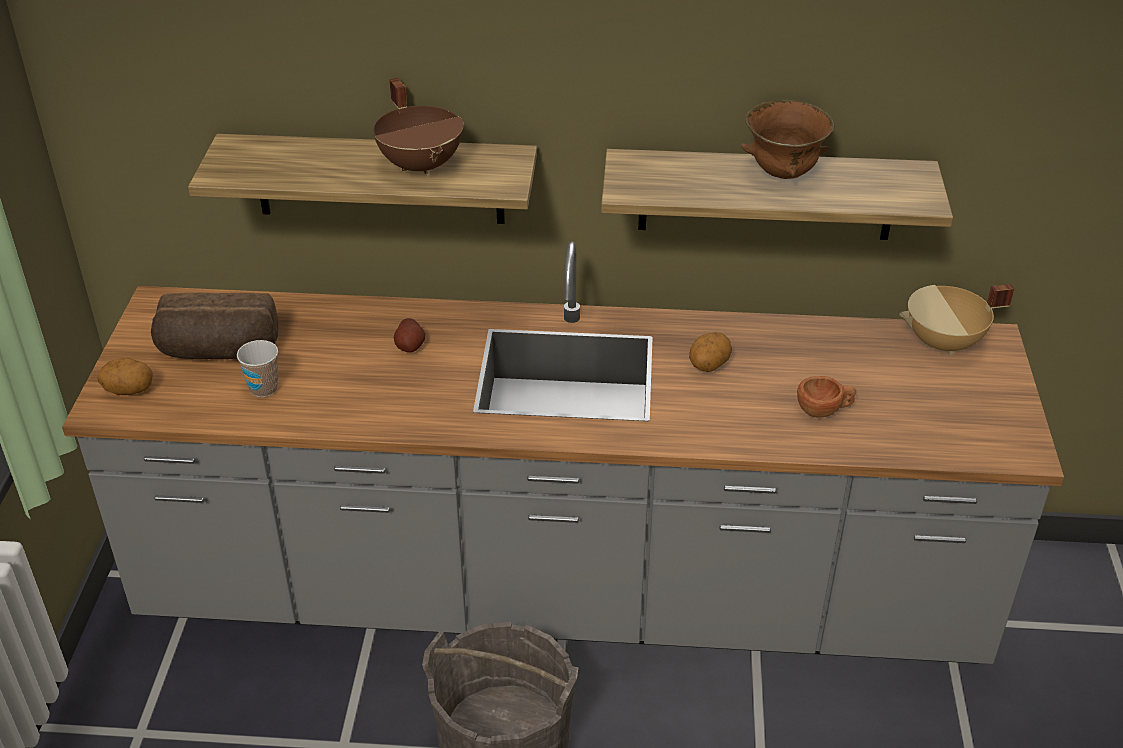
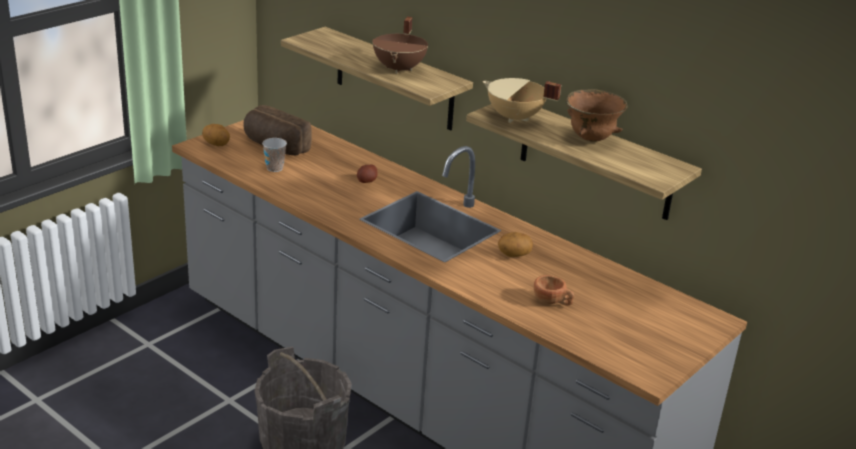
camera: 35 degrees right, 10 degrees down
(944, 344) = (679, 308): beige cooking pot -> beige cooking pot (514, 118)

